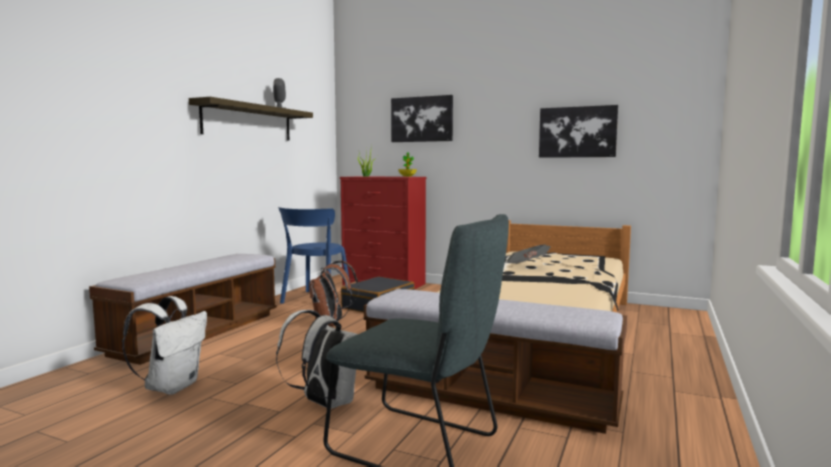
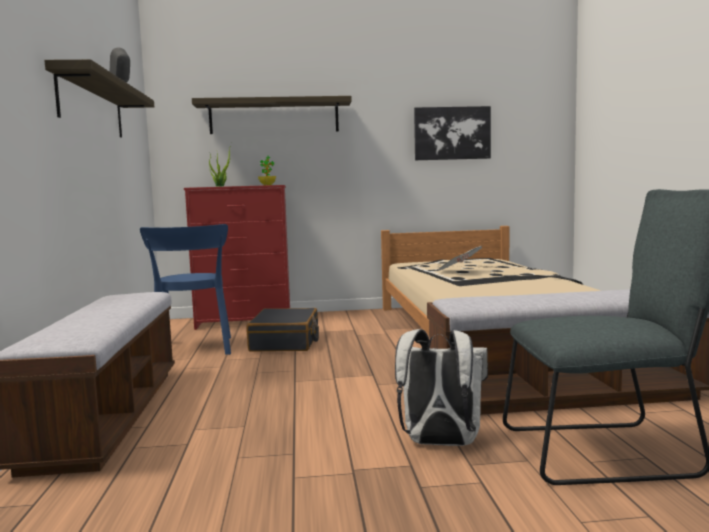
camera: 30 degrees left, 0 degrees up
(172, 386) = (214, 481): white backpack -> none
(331, 324) = (271, 369): brown backpack -> none
(422, 119) = (274, 117): picture -> shelf

